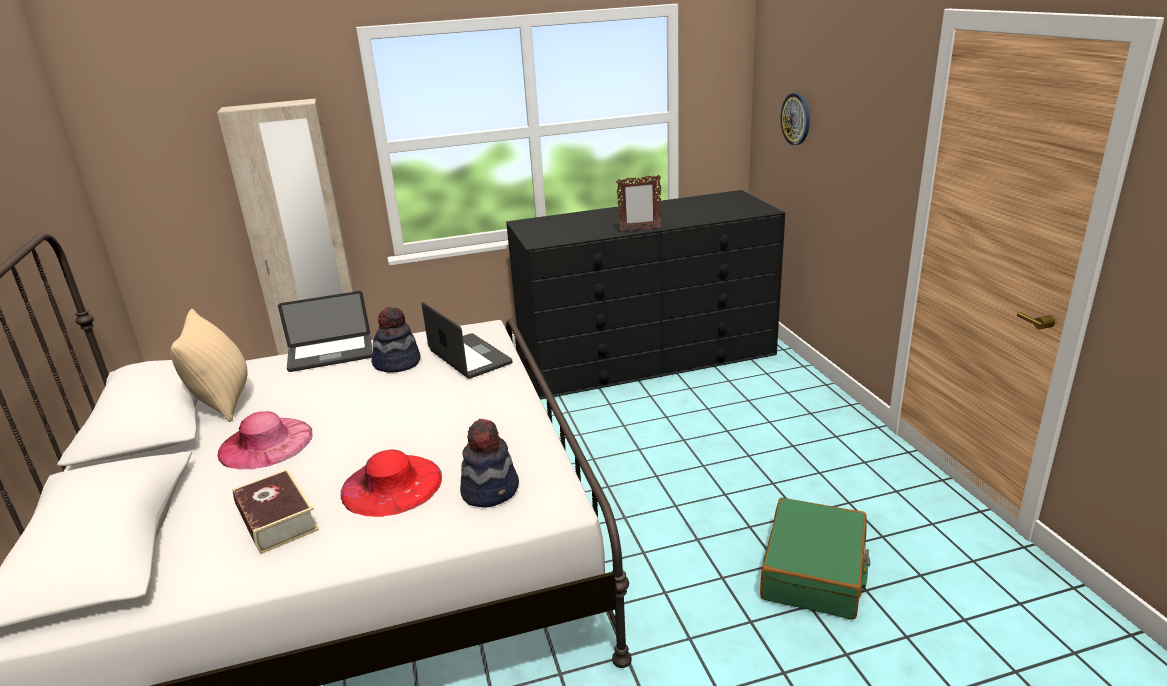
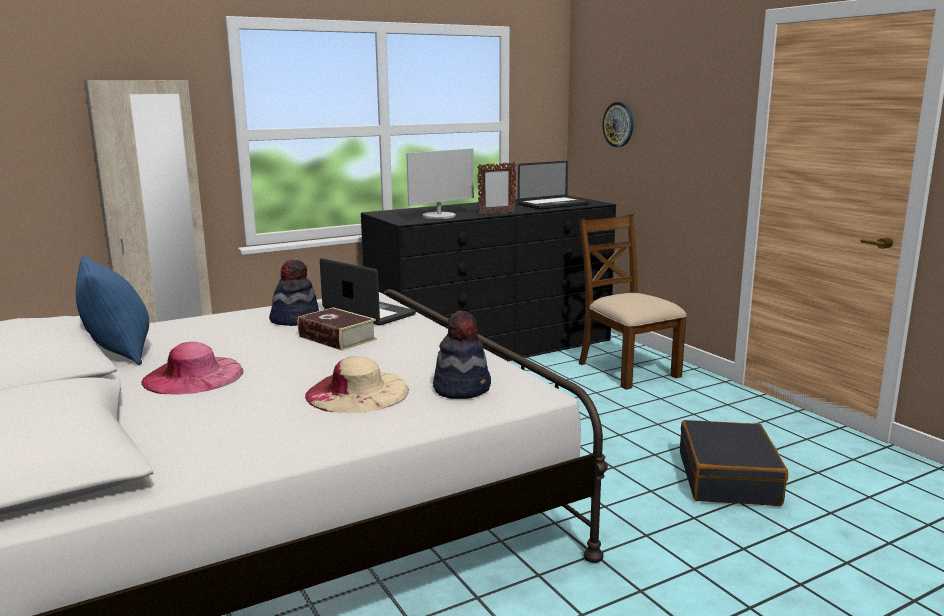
camera: 15 degrees left, 10 degrees down
(223, 401) = (119, 353): beige pillow -> blue pillow
(277, 520) = (252, 423): book -> book (337, 338)
(331, 355) = (217, 318): laptop -> laptop (553, 204)
(391, 485) = (357, 392): red hat -> beige hat
(578, 232) = (439, 216): none -> monitor
(775, 400) = (626, 369): none -> brown chair
(814, 571) = (729, 478): green suitcase -> black suitcase

